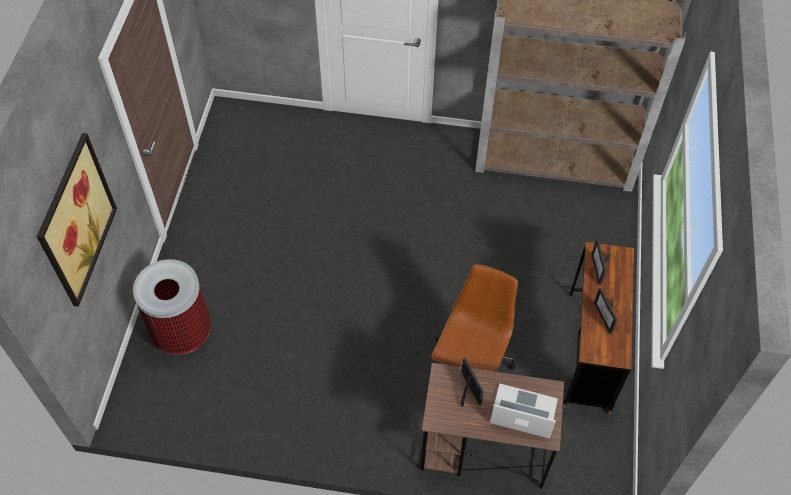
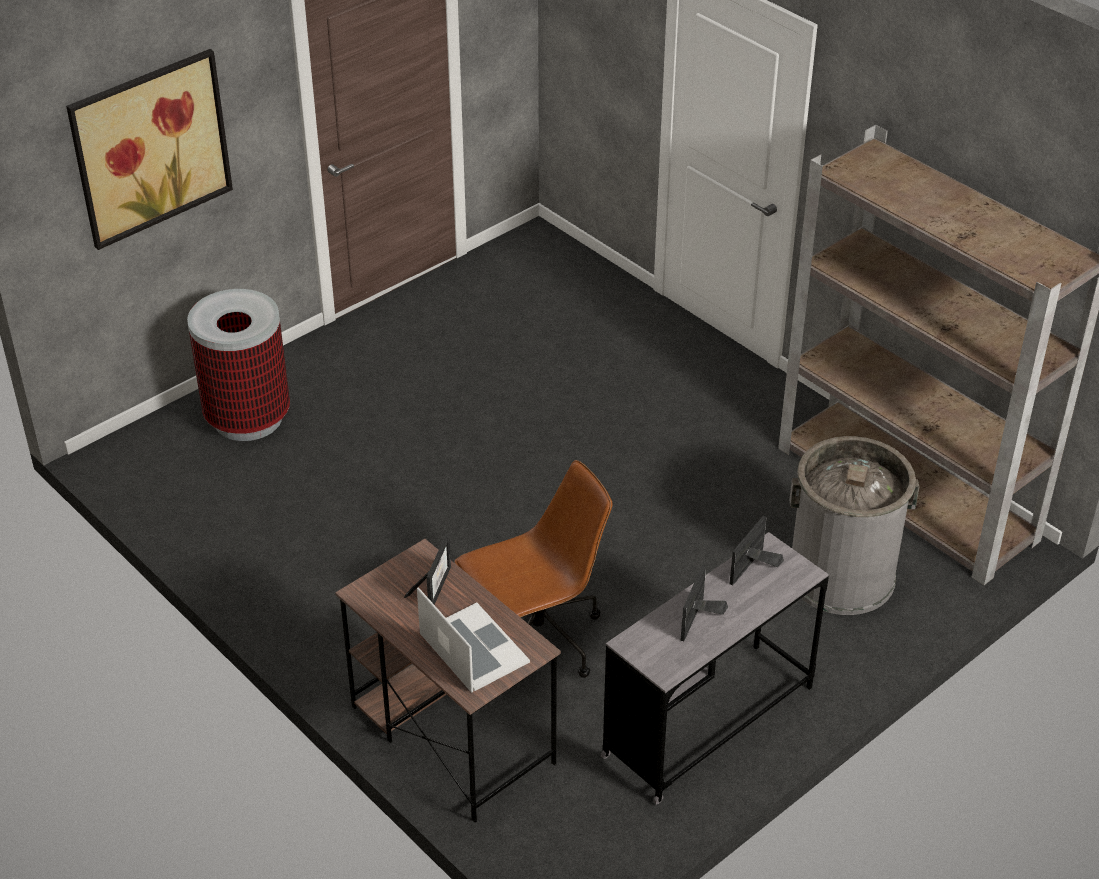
camera: 40 degrees right, 15 degrees down
(569, 228) = (841, 576): none -> grey trash can
(589, 351) = (709, 722): brown desk -> grey desk

